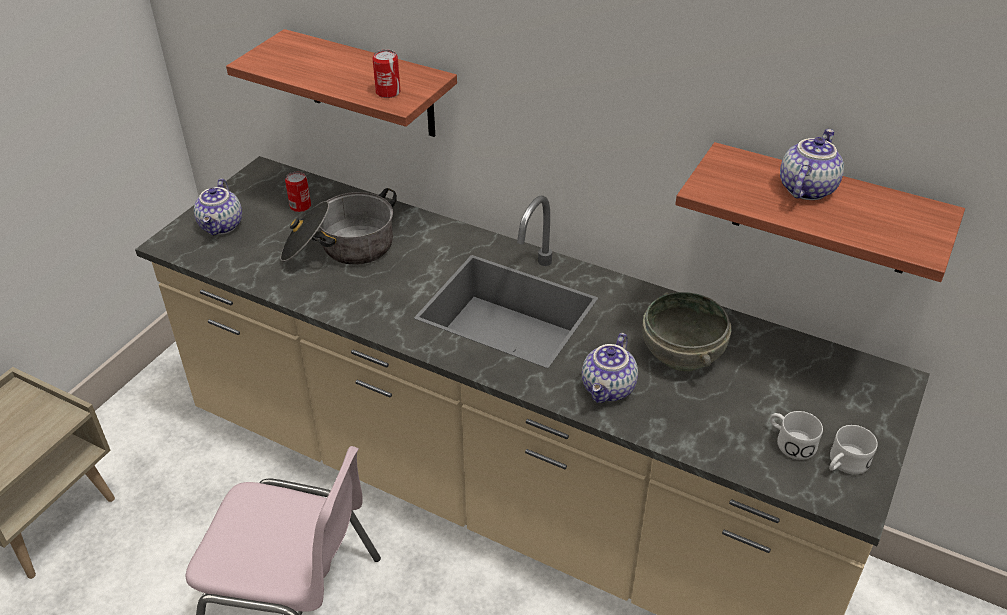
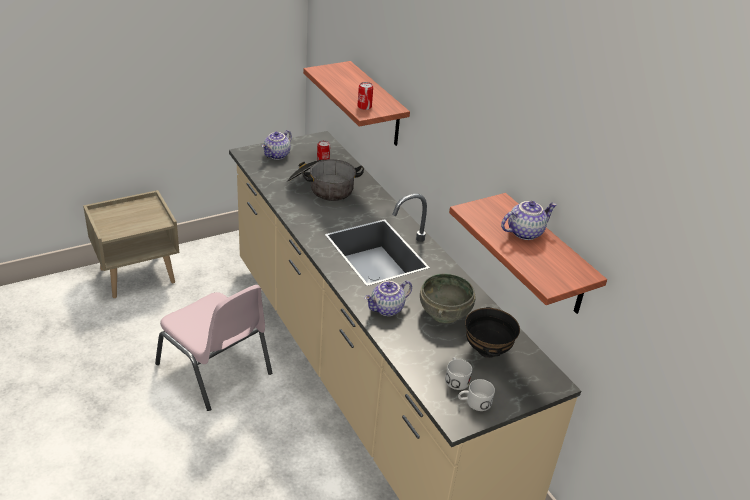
camera: 30 degrees right, 5 degrees down
(781, 379) = (486, 350): none -> black bowl

